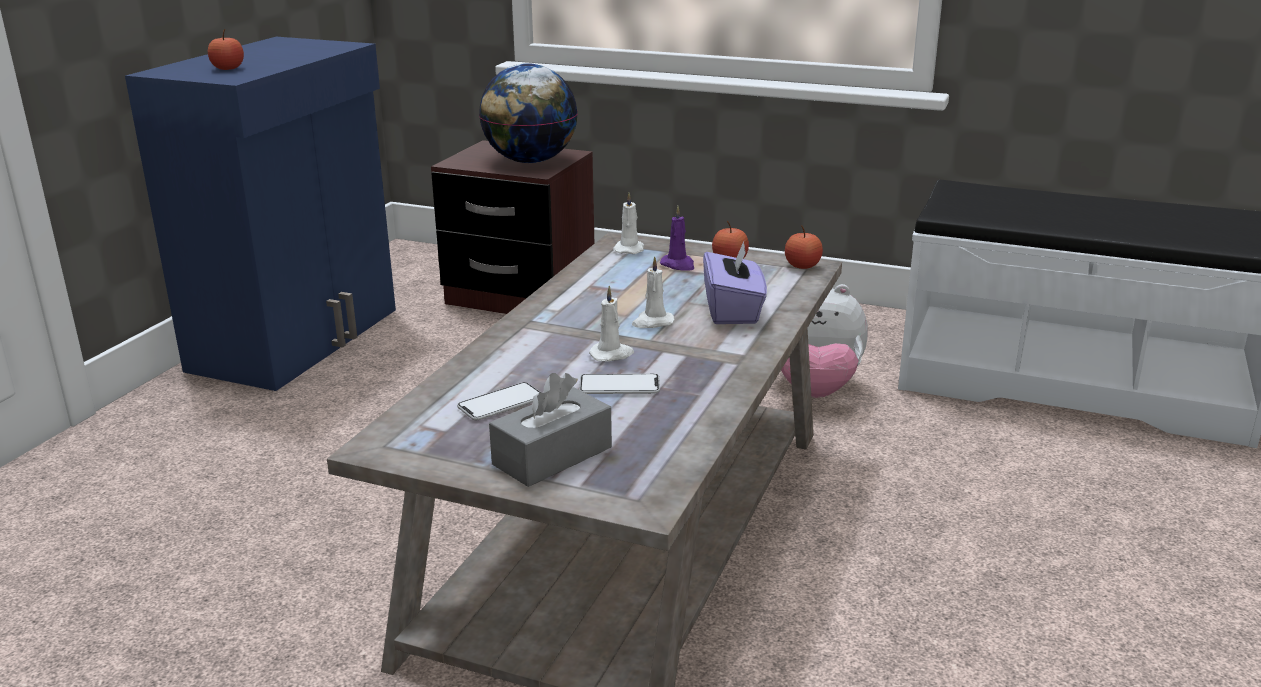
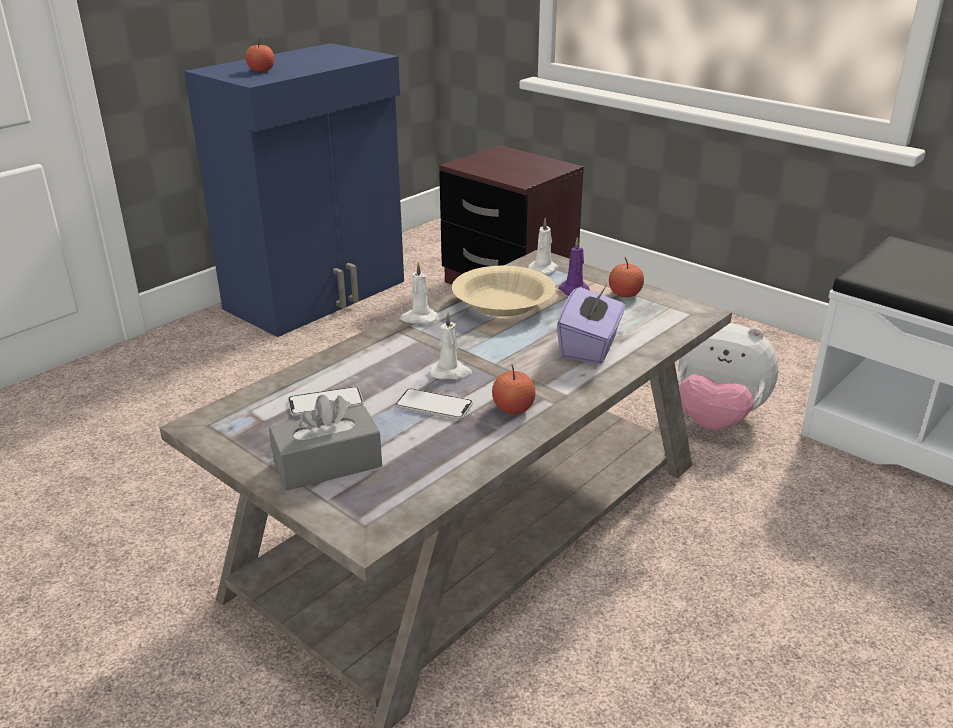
camera: 20 degrees right, 5 degrees up
(530, 161) = (522, 170): globe -> none
(614, 286) = (503, 304): none -> beige bowl
(652, 322) = (509, 346): white candle -> white candle (418, 318)
(802, 266) = (689, 310): apple -> apple (513, 409)

